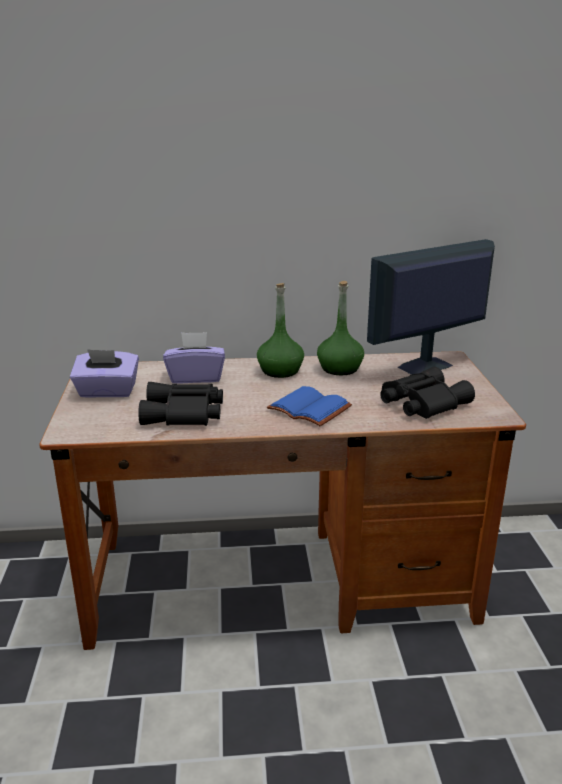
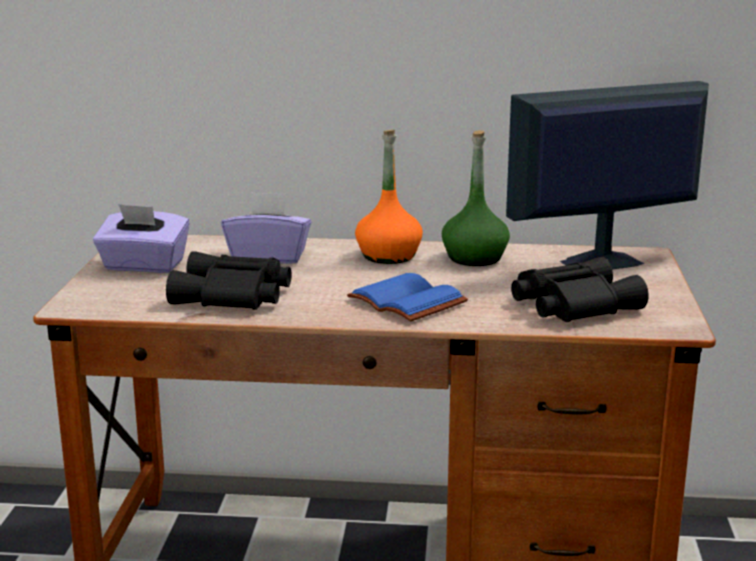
camera: 10 degrees right, 5 degrees down
(280, 371) = (388, 256): green bottle -> orange bottle

